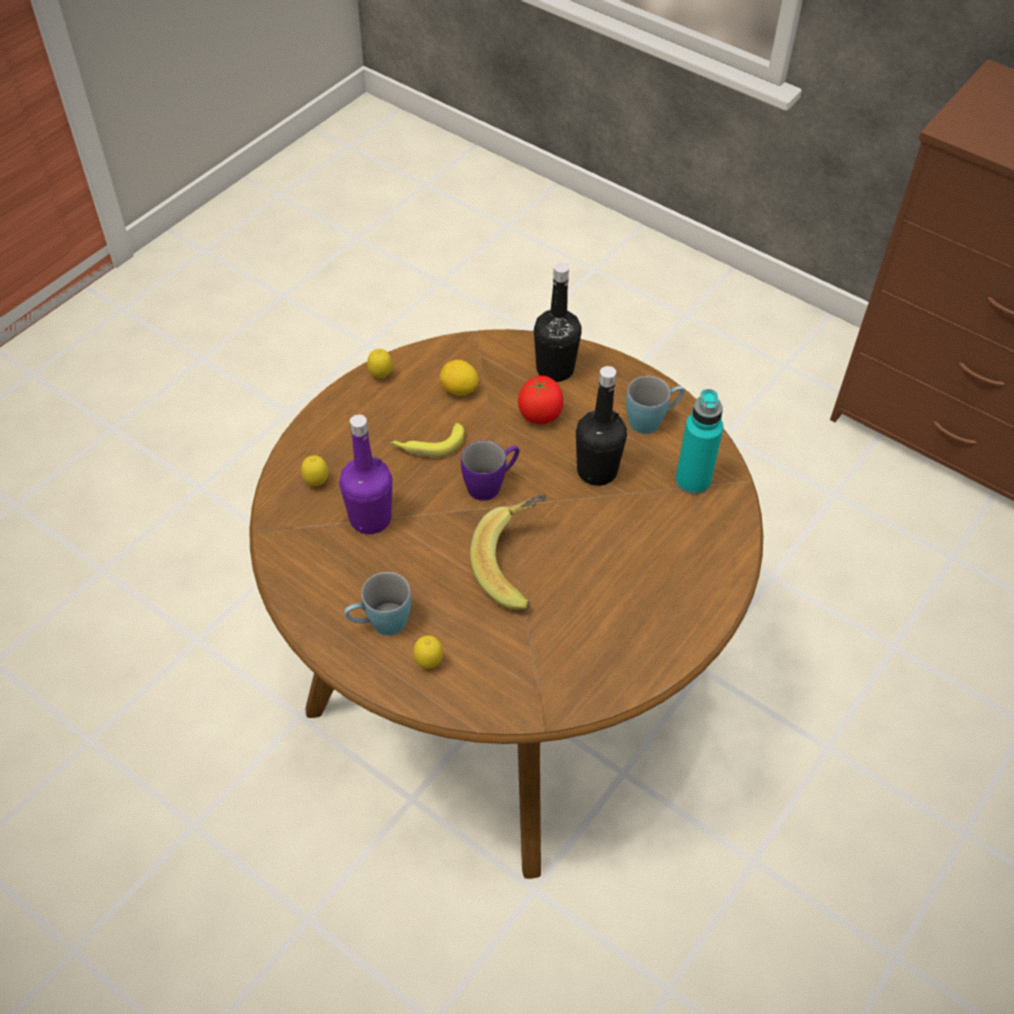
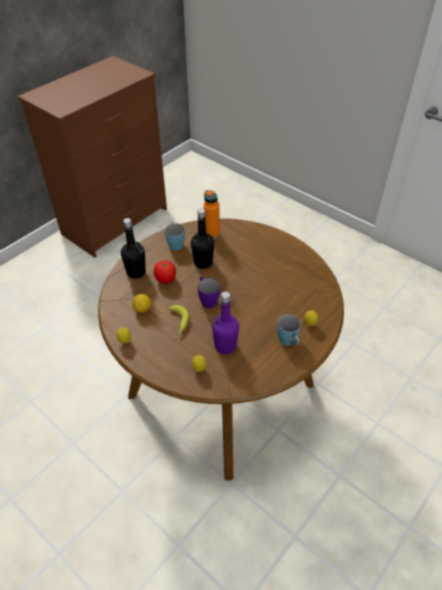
camera: 85 degrees left, 5 degrees down
(518, 565) = (255, 292): banana -> none
(692, 481) = (212, 234): turquoise bottle -> orange bottle

